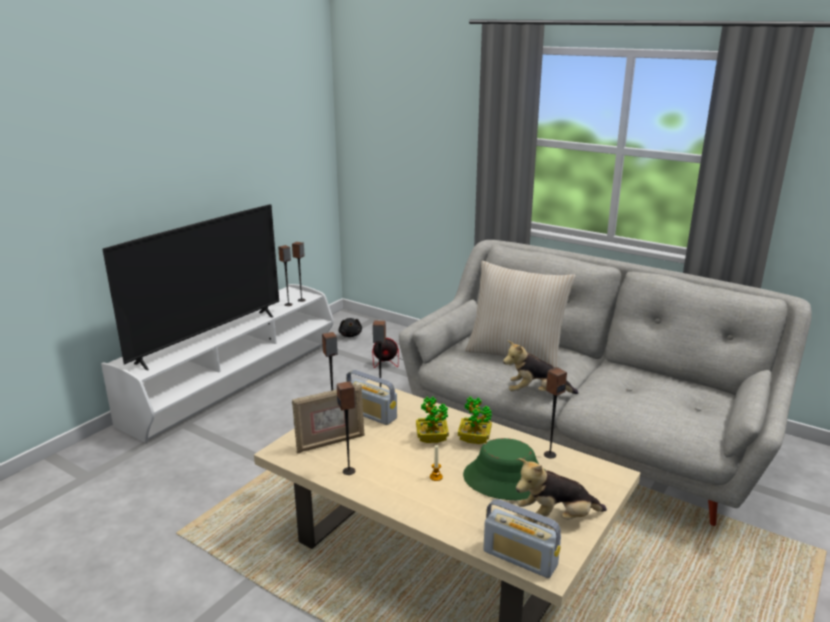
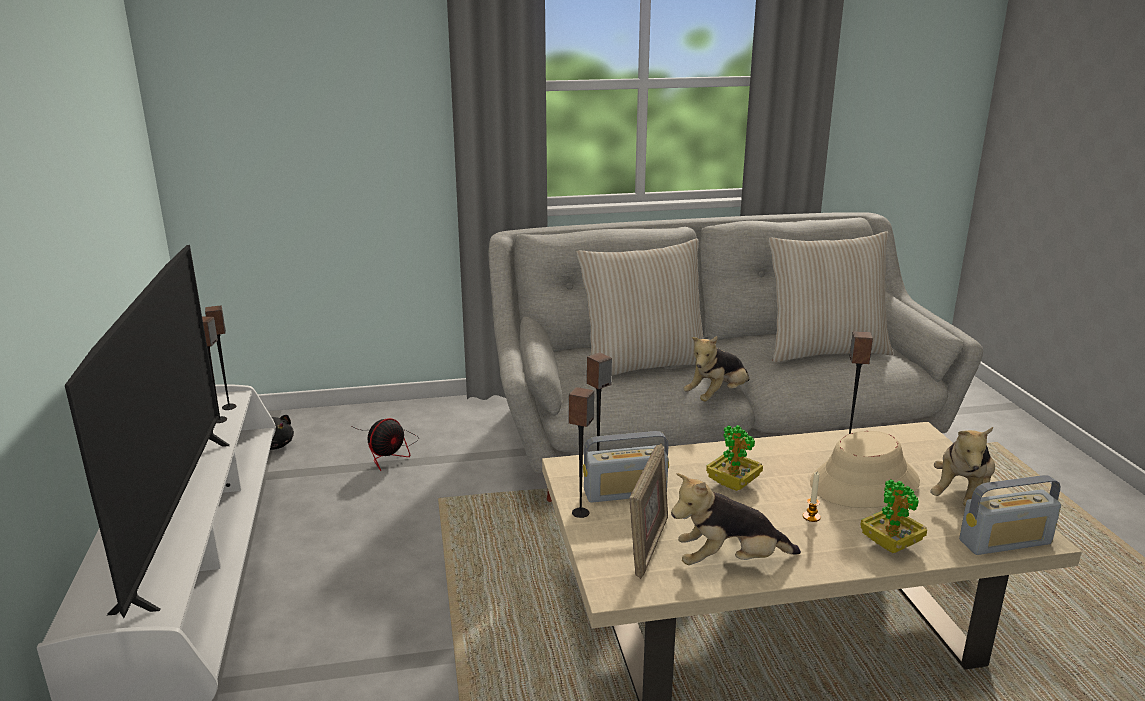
camera: 45 degrees left, 0 degrees up
(349, 471) = (729, 562): speaker -> plush toy
(474, 439) = (768, 463): potted plant -> potted plant (890, 544)
(507, 479) = (864, 483): green hat -> beige hat
(662, 396) = (824, 350): none -> beige pillow

